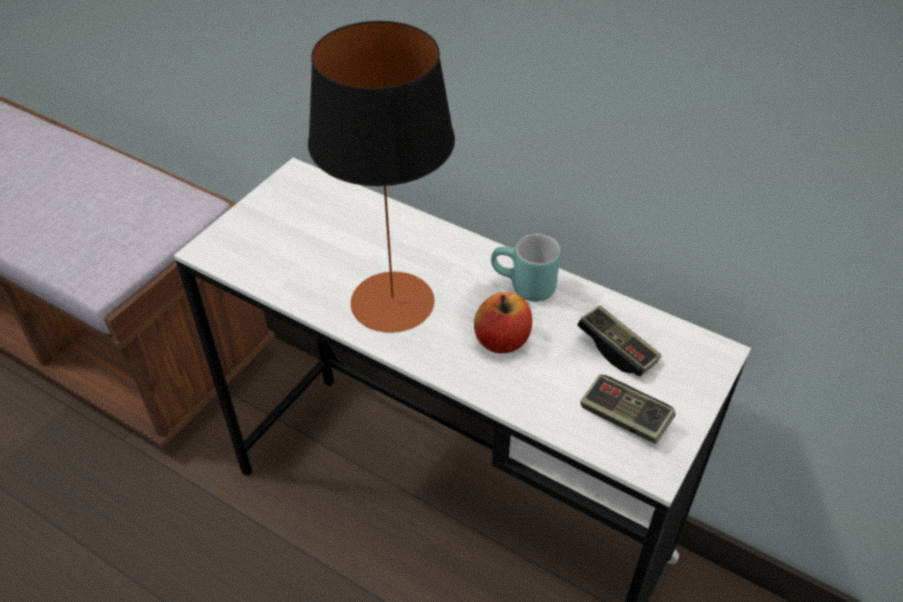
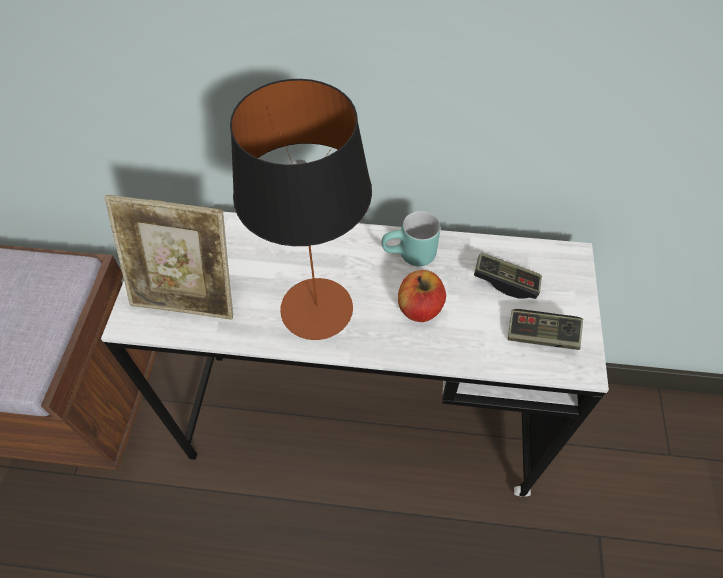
camera: 25 degrees left, 10 degrees up
(275, 246) = (188, 295): none -> picture frame

